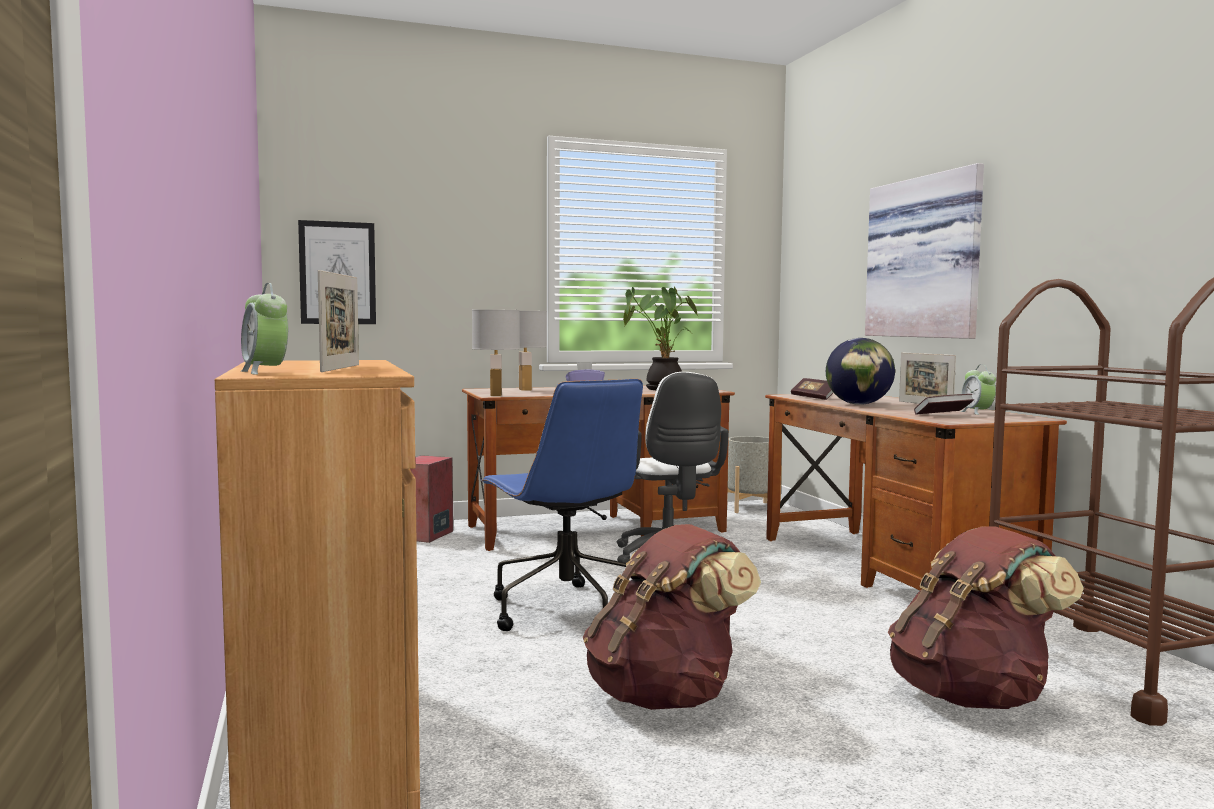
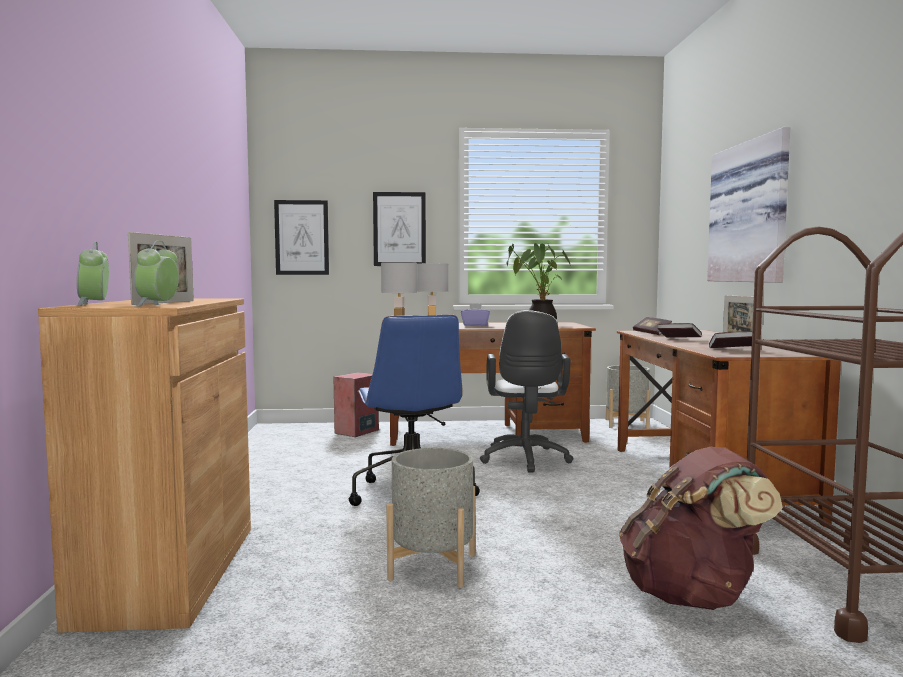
camera: 15 degrees right, 0 degrees up
(471, 264) = (399, 229): none -> picture
(666, 696) = (432, 566): brown backpack -> grey planter
(858, 404) = (679, 339): globe -> book
(977, 413) = (772, 348): alarm clock -> alarm clock (158, 305)

